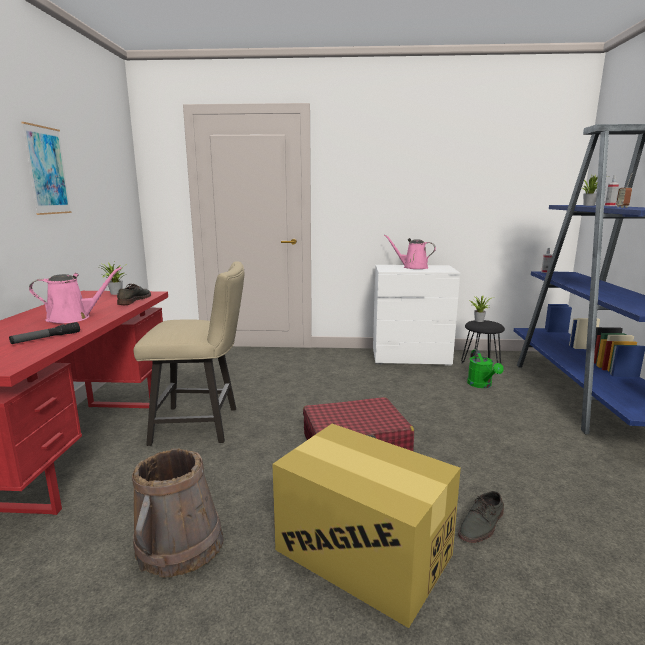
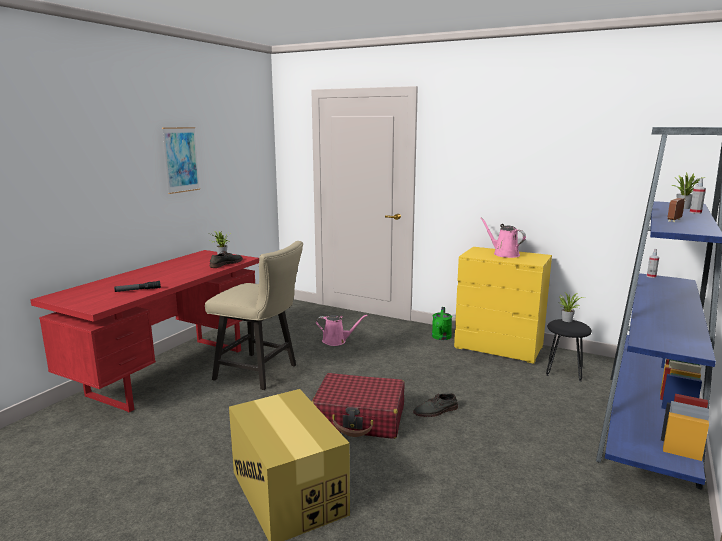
camera: 25 degrees right, 0 degrees up
(73, 318) = (170, 275): pink watering can -> pink watering can (336, 341)
(179, 545) = (180, 451): brown bucket -> none
(411, 357) = (499, 347): white dresser -> yellow dresser
(482, 385) = (542, 390): green watering can -> green watering can (441, 337)
(482, 524) = (397, 503): grey shoe -> grey shoe (436, 411)

